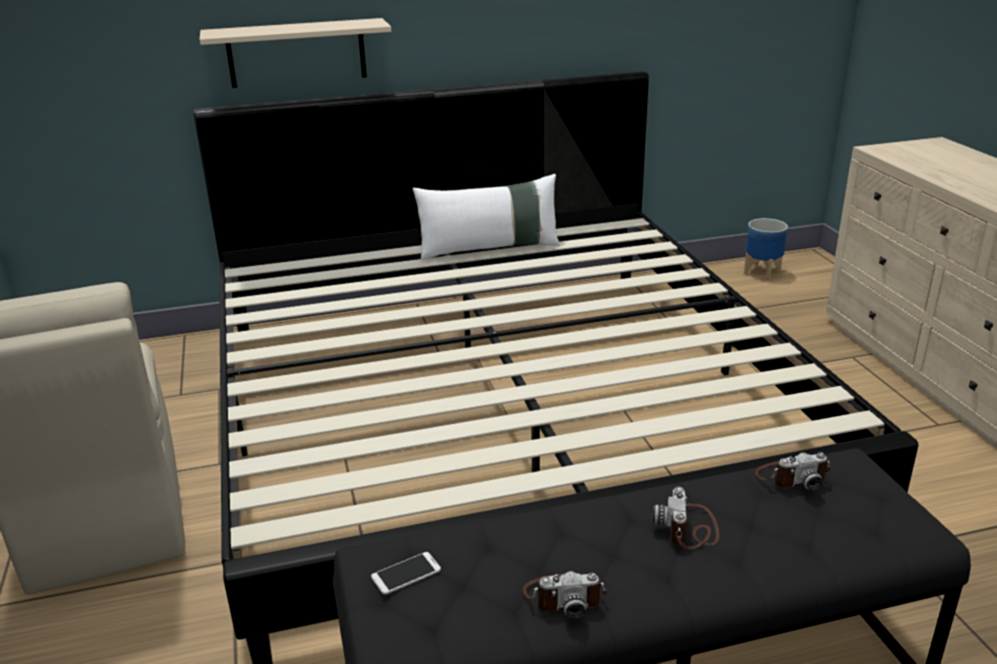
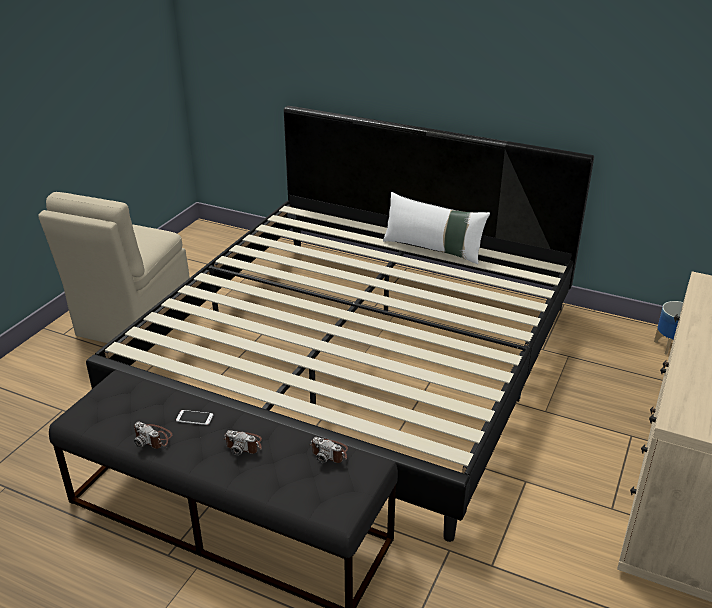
camera: 40 degrees right, 5 degrees up
(297, 53) = (351, 84): beige shelf -> none
(406, 573) = (118, 393): phone -> phone (194, 418)
(689, 528) = (244, 444): camera -> camera turned 120 degrees counterclockwise

